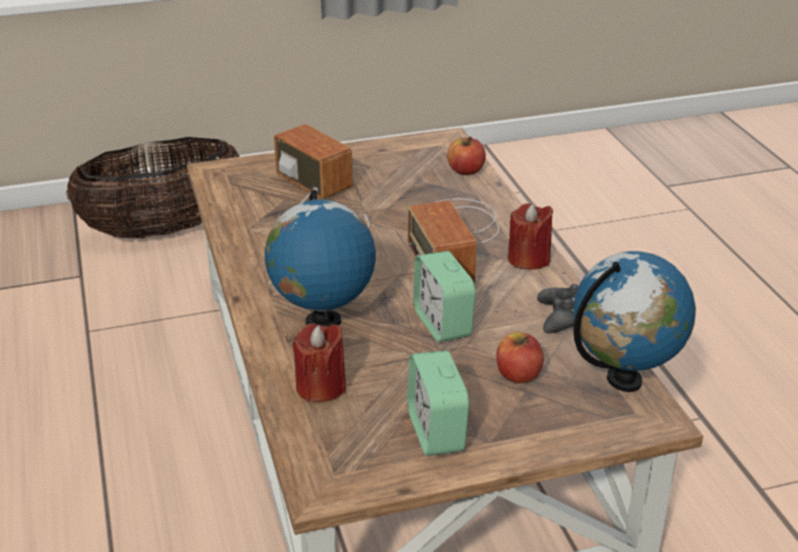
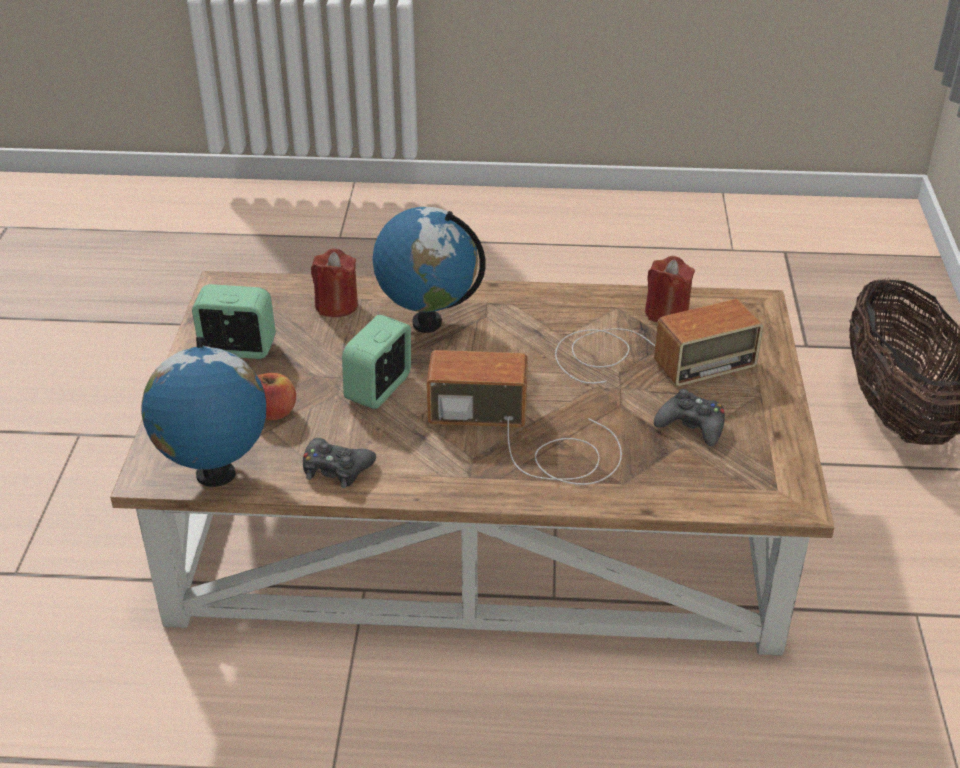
camera: 110 degrees right, 5 degrees up
(393, 179) = (691, 426): none -> black game controller
(442, 323) = (379, 389): alarm clock -> alarm clock turned 60 degrees counterclockwise
(465, 170) = (693, 491): apple -> none
(528, 259) = (457, 480): red candle -> red candle (666, 313)

